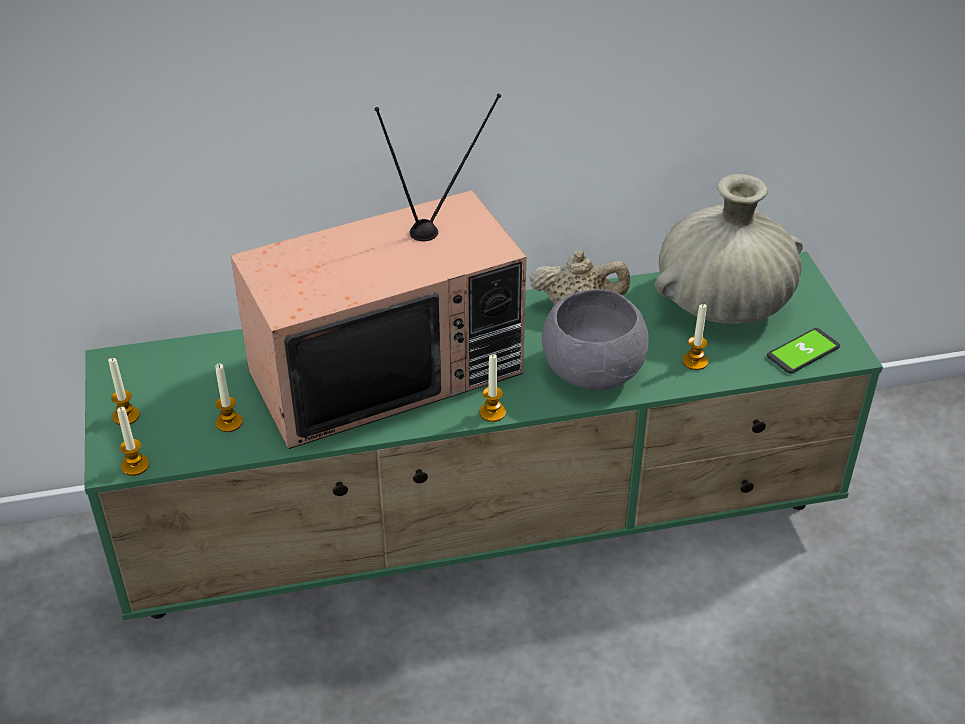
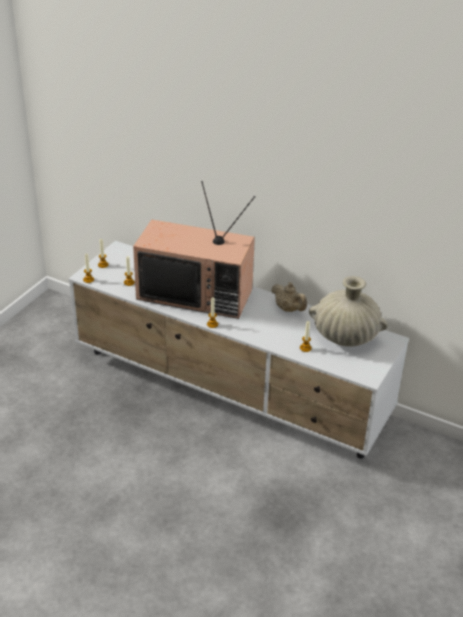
camera: 40 degrees right, 5 degrees down
(486, 527) = (230, 391): green tv stand -> white tv stand
(593, 370) = (265, 331): grey bowl -> none
(803, 352) = (352, 367): phone -> none

